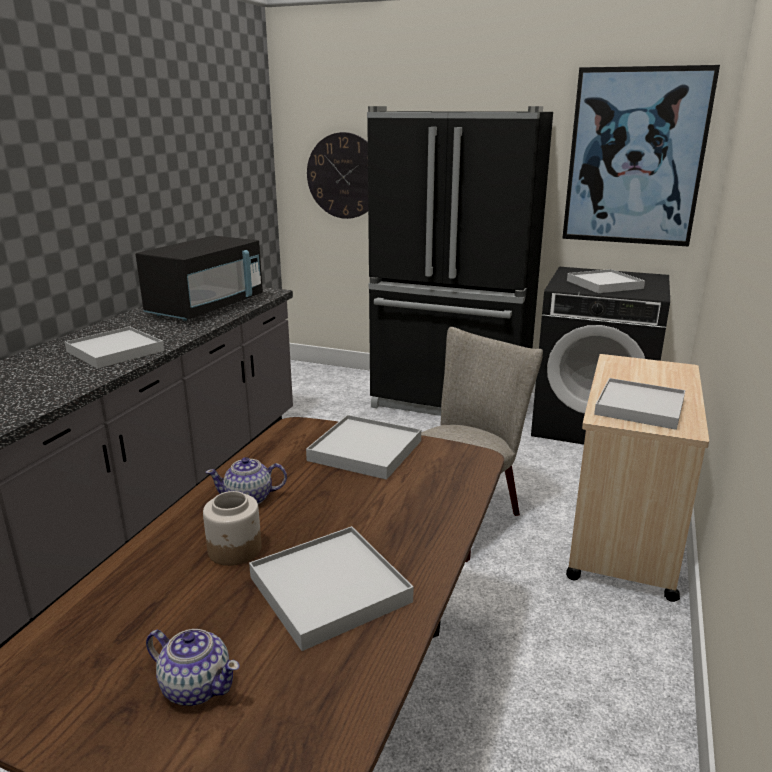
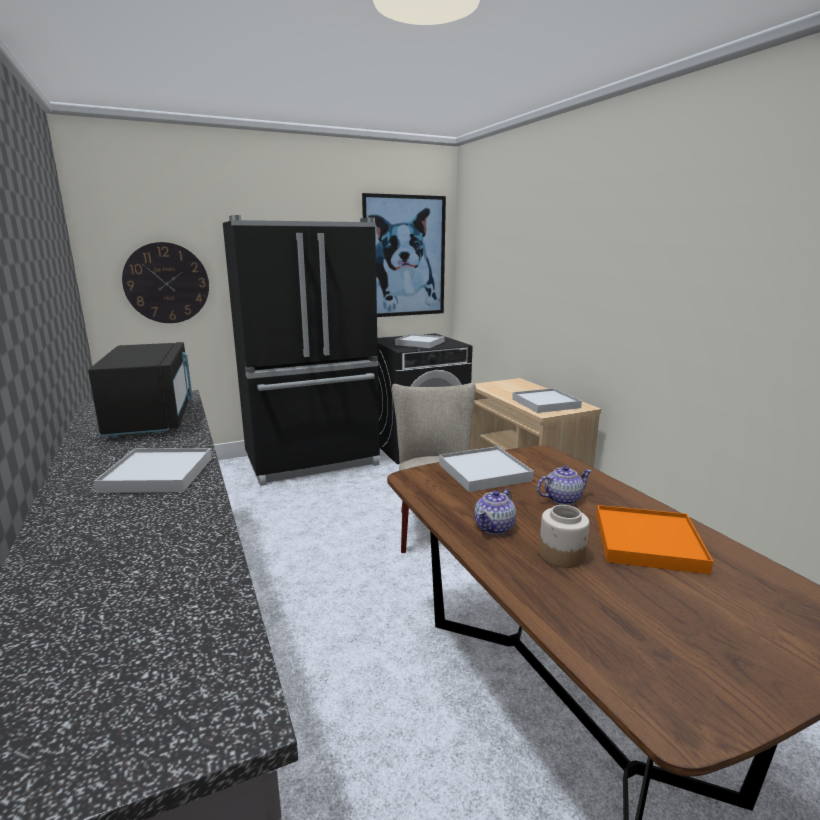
camera: 45 degrees left, 5 degrees down
(196, 686) = (724, 623): teapot -> teapot (562, 499)
(329, 590) = (648, 543): white tray -> orange tray

